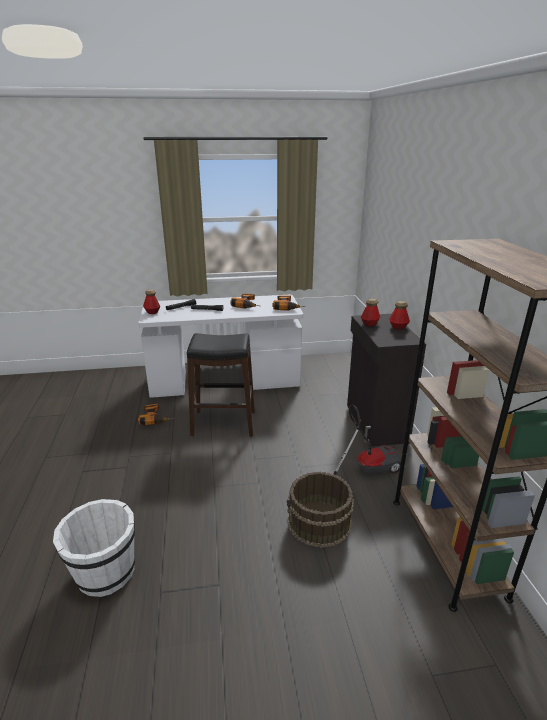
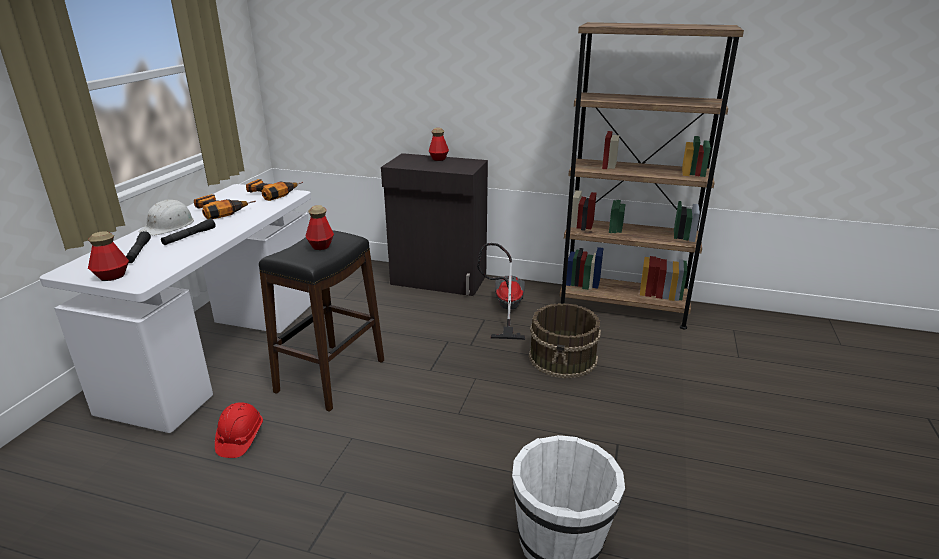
camera: 65 degrees left, 0 degrees up
(155, 418) = (240, 439): power drill -> red hard hat
(217, 302) = (169, 226): none -> white hard hat
(369, 324) = (415, 165): bottle -> bottle (321, 246)

